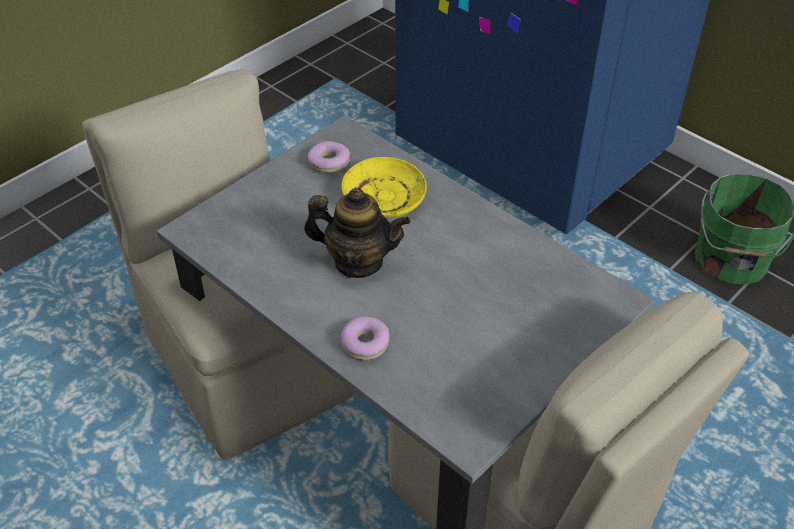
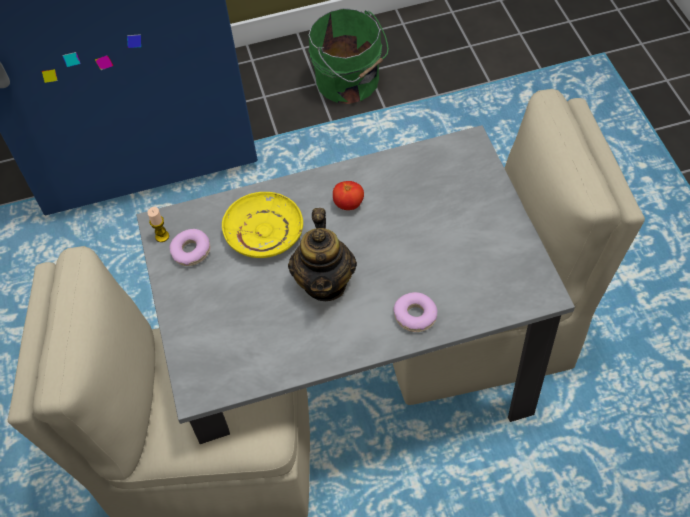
camera: 55 degrees left, 10 degrees up
(332, 139) = (162, 236): none -> candle
(358, 262) = (325, 282): teapot -> teapot turned 135 degrees clockwise
(461, 240) = (349, 204): none -> tomato

